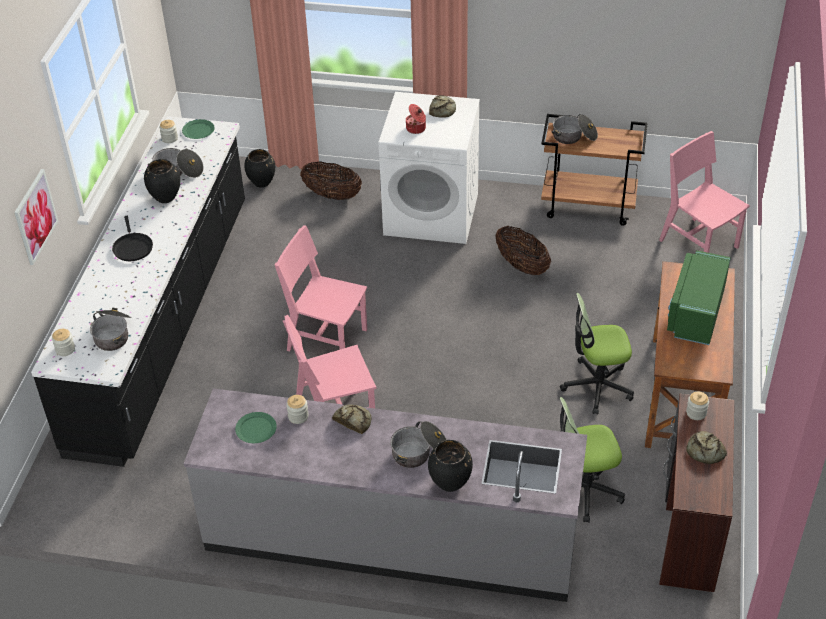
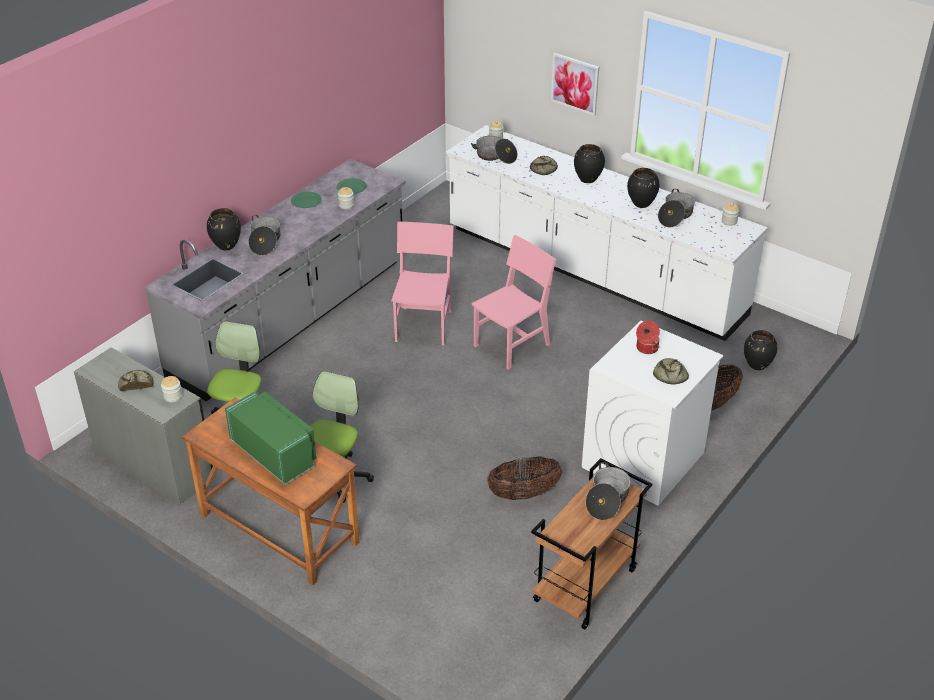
camera: 115 degrees right, 5 degrees down
(132, 247) = (587, 179): black frying pan -> black vase
(164, 322) = (592, 272): black counter -> white counter
(198, 131) = (732, 237): green plate -> green plate (306, 201)
(353, 420) = (320, 224): bread -> bread (544, 169)
(687, 529) = (154, 463): brown desk -> grey desk
(698, 243) = (463, 651): pink chair -> none

